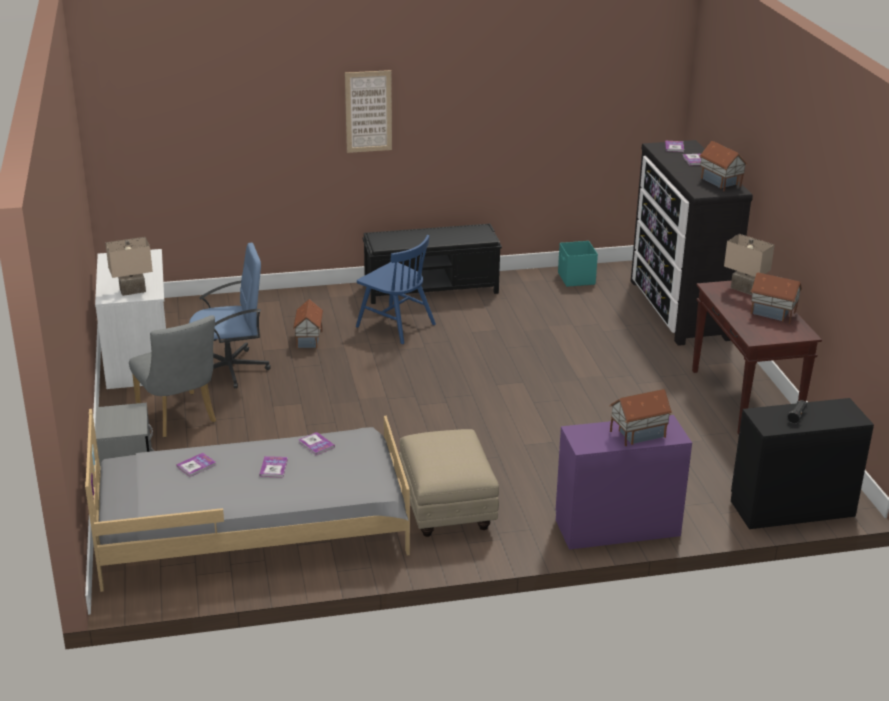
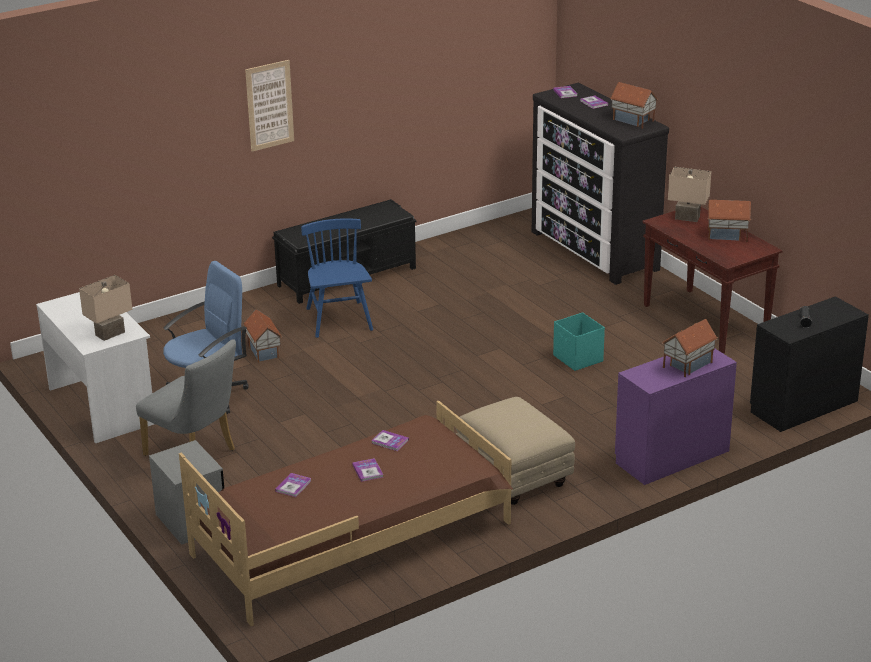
camera: 20 degrees left, 0 degrees up
(254, 530) = (352, 537): grey bed -> brown bed
(395, 325) = (339, 320): blue chair -> blue chair turned 120 degrees counterclockwise
(576, 279) = (479, 240): turquoise storage box -> turquoise storage box (578, 359)

